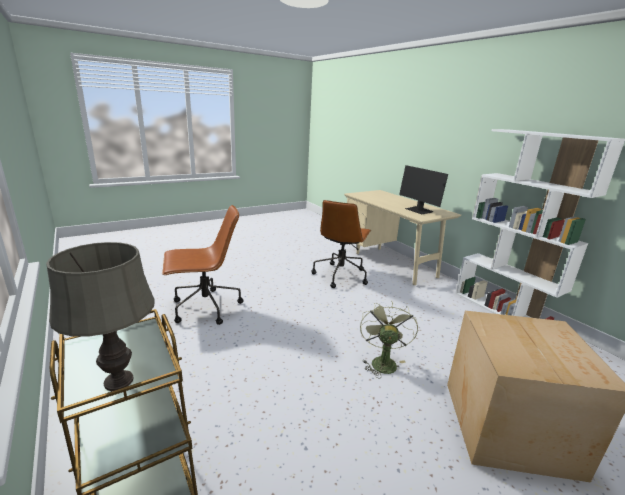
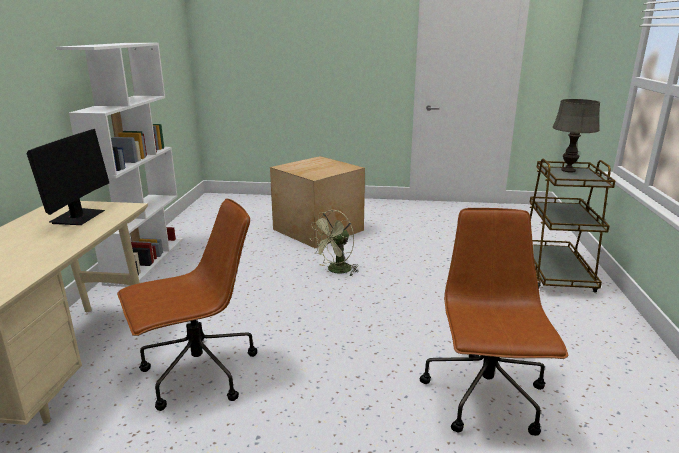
camera: 140 degrees left, 0 degrees up
(205, 308) = (485, 398): brown office chair -> brown office chair turned 75 degrees clockwise

